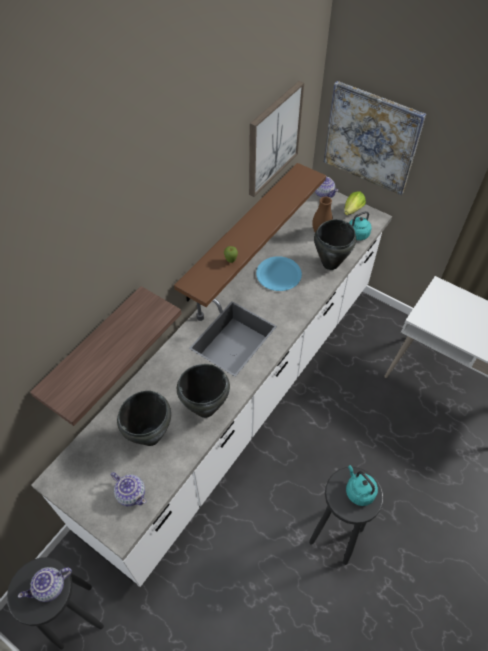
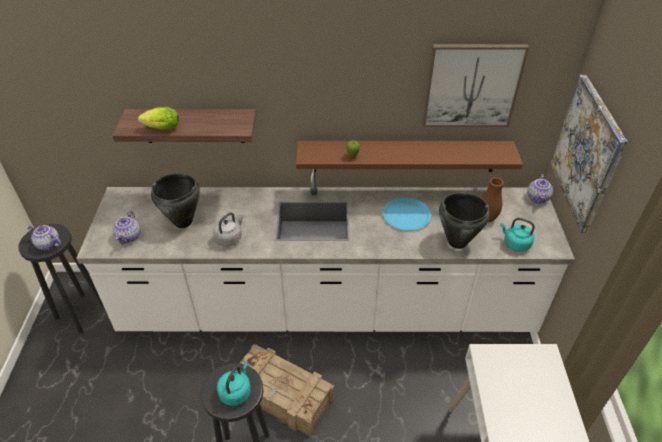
camera: 55 degrees right, 10 degrees down
(205, 408) = (230, 238): black cooking pot -> grey kettle
(301, 479) = (282, 396): none -> crate
(352, 211) = (541, 227): lettuce -> lettuce (160, 128)

